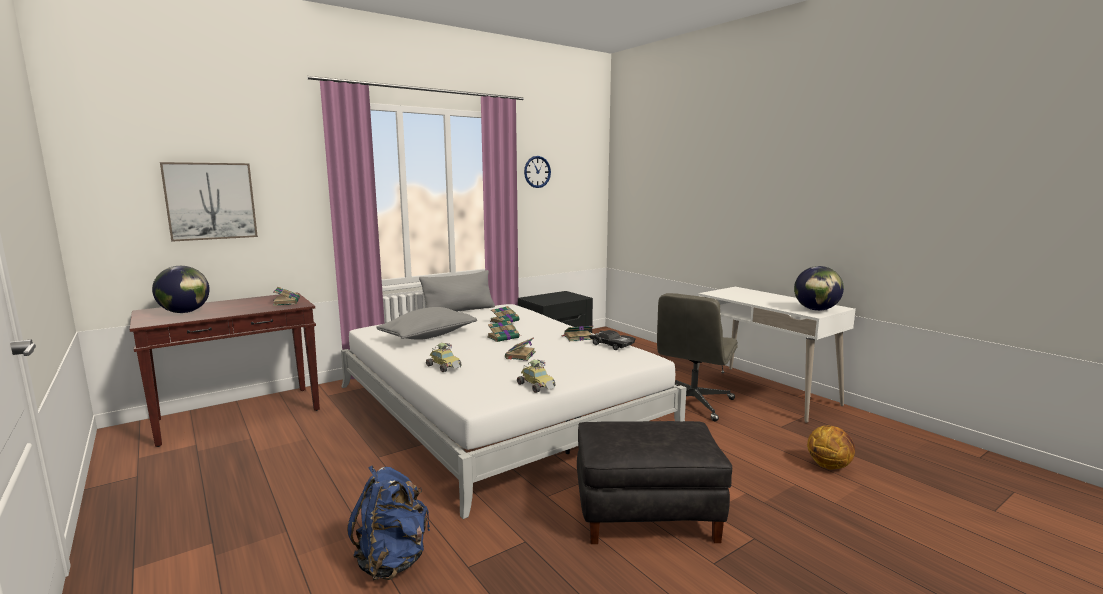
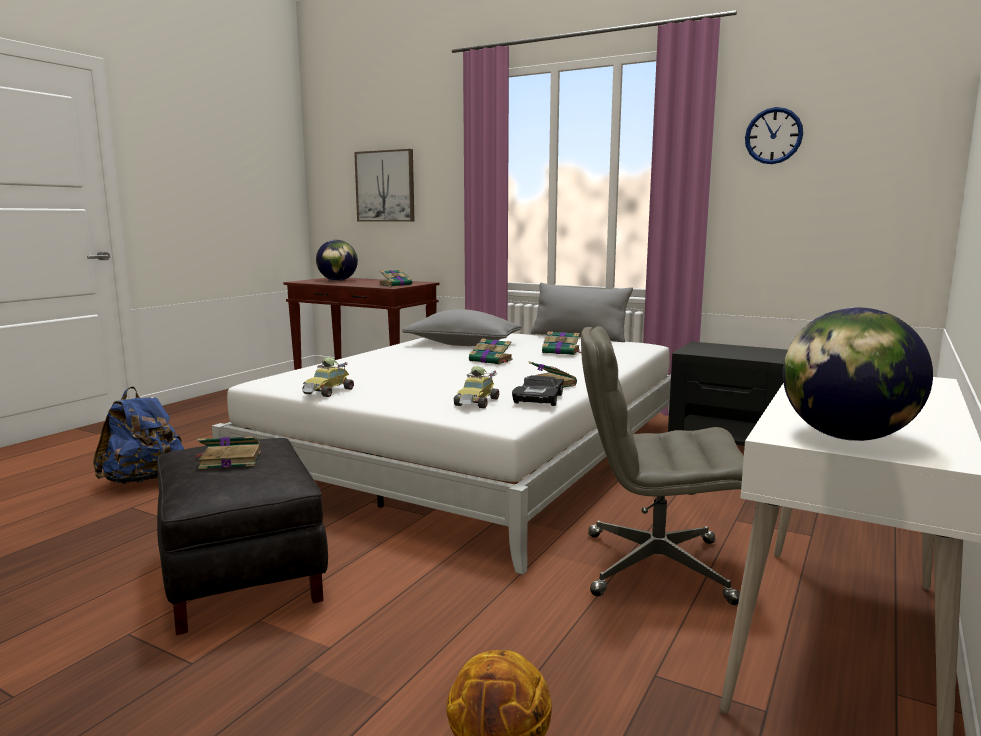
camera: 65 degrees right, 0 degrees up
(445, 366) = (363, 361): toy car -> toy car (477, 402)
(520, 355) = (427, 373): book -> book (229, 460)

